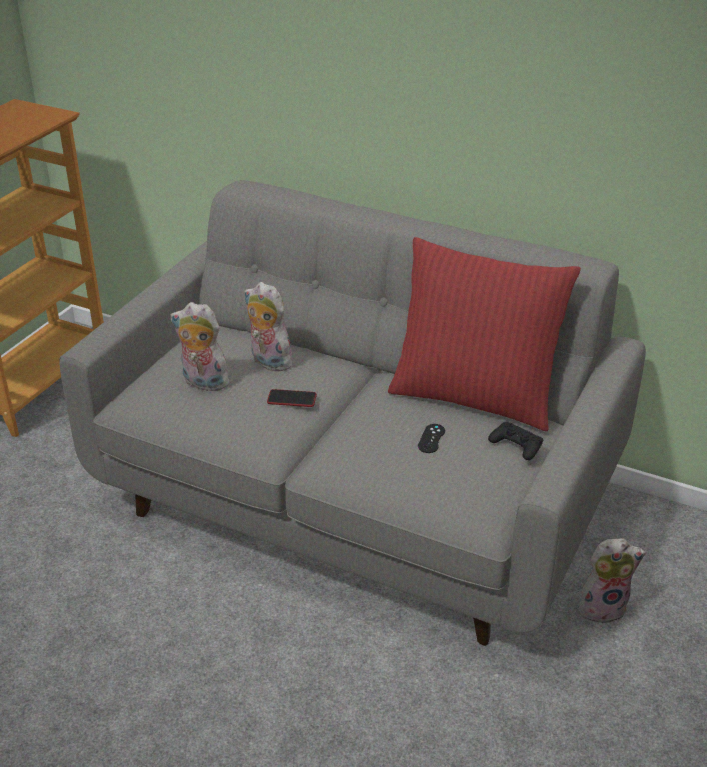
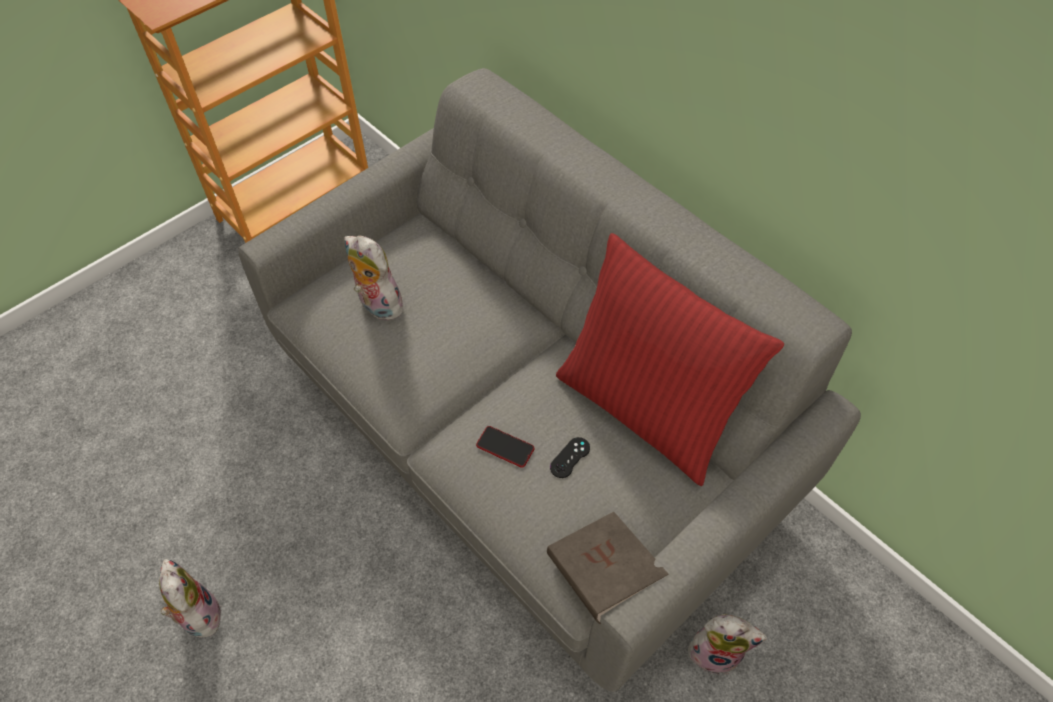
camera: 20 degrees right, 20 degrees up
(268, 361) = (454, 293): plush toy -> plush toy (198, 614)
(292, 399) = (453, 355): phone -> phone (505, 447)
(503, 502) = (603, 575): none -> brown book
(516, 445) = (656, 497): black game controller -> none

